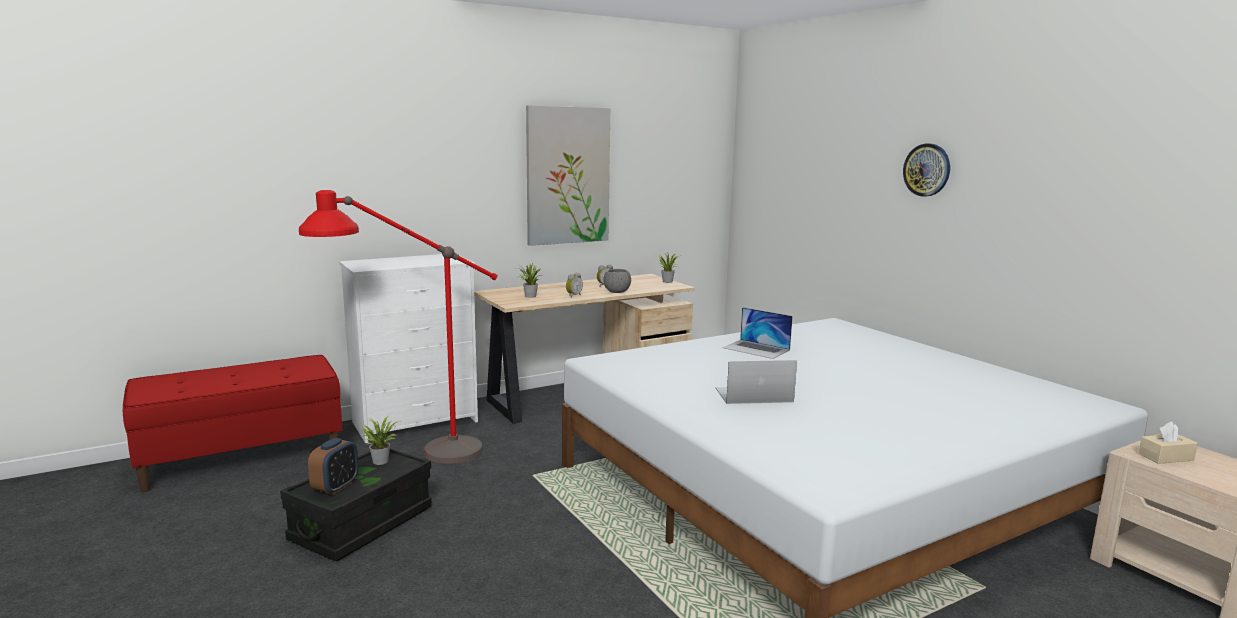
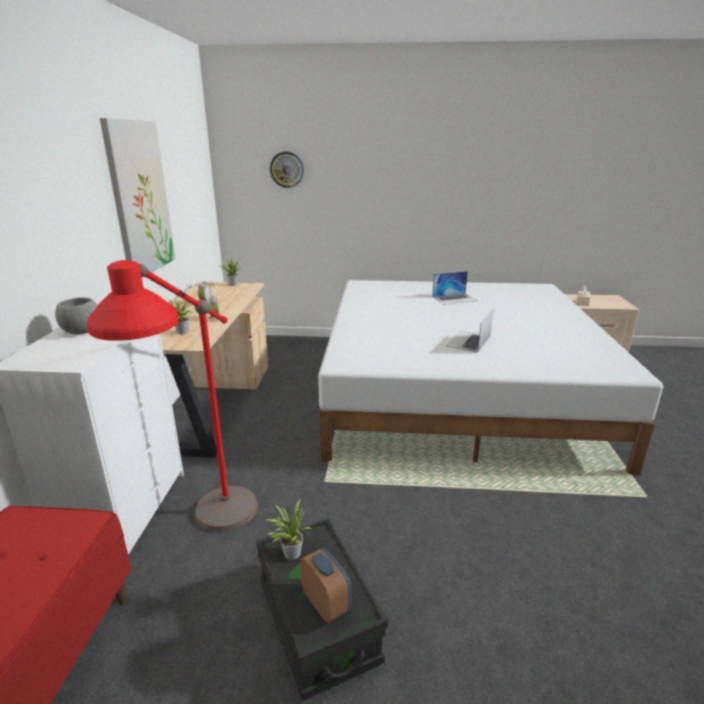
camera: 55 degrees left, 10 degrees up
(617, 292) = (231, 304): grey bowl -> grey bowl (82, 331)
(756, 349) = (382, 313): laptop -> laptop (455, 299)
(927, 170) = (411, 167): wall clock -> wall clock (287, 169)

